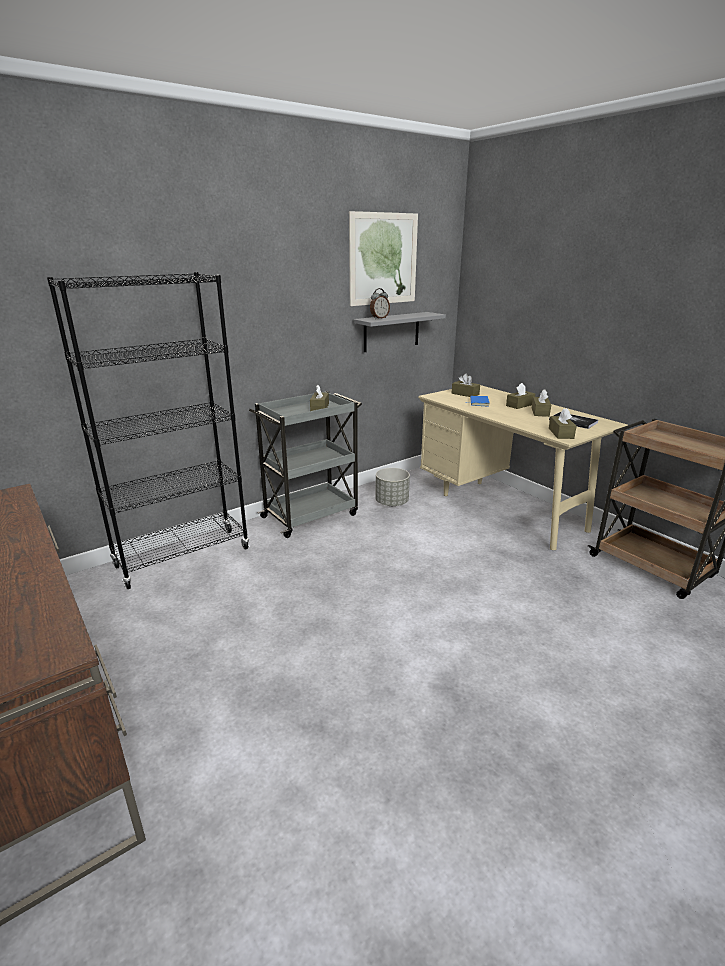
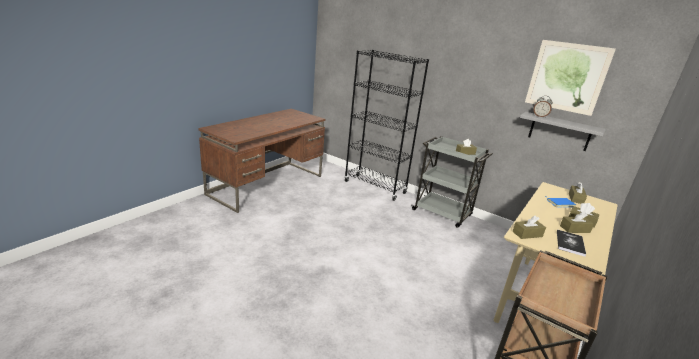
camera: 70 degrees right, 0 degrees up
(391, 503) = (487, 240): grey planter -> none

